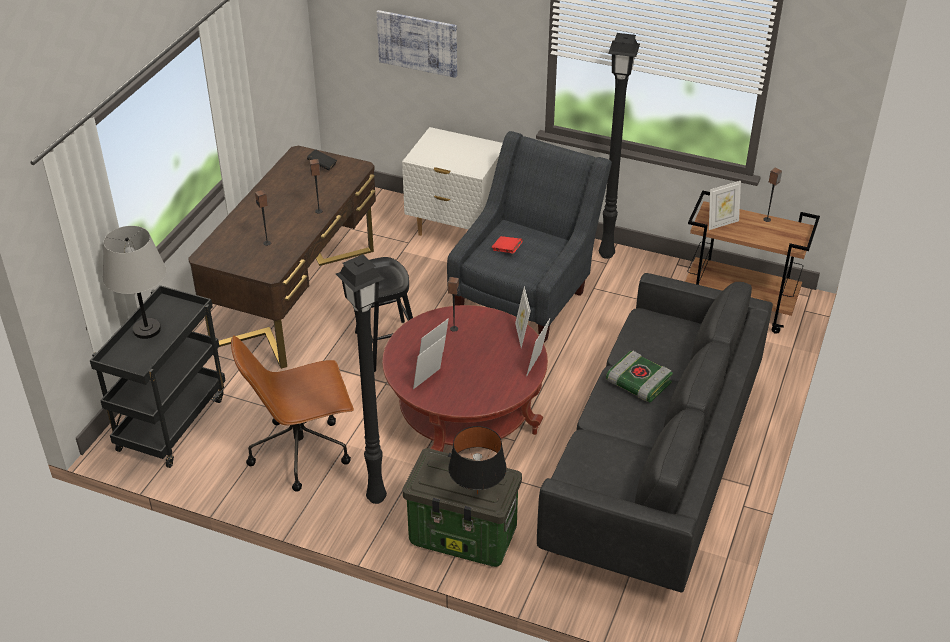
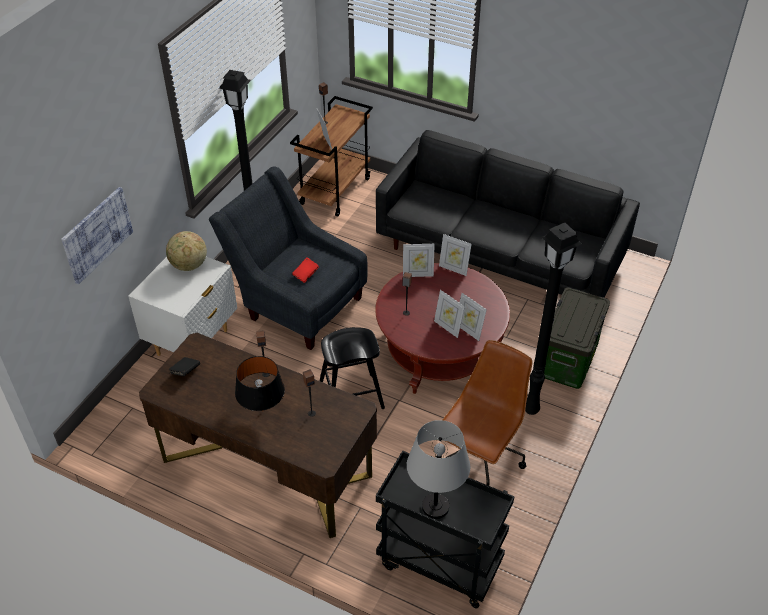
camera: 85 degrees left, 5 degrees up
(302, 451) = (479, 459): brown office chair -> brown office chair turned 135 degrees counterclockwise
(477, 154) = (189, 265): none -> globe
(477, 493) = (590, 310): black table lamp -> black table lamp (262, 411)
(637, 383) = (475, 220): book -> none

